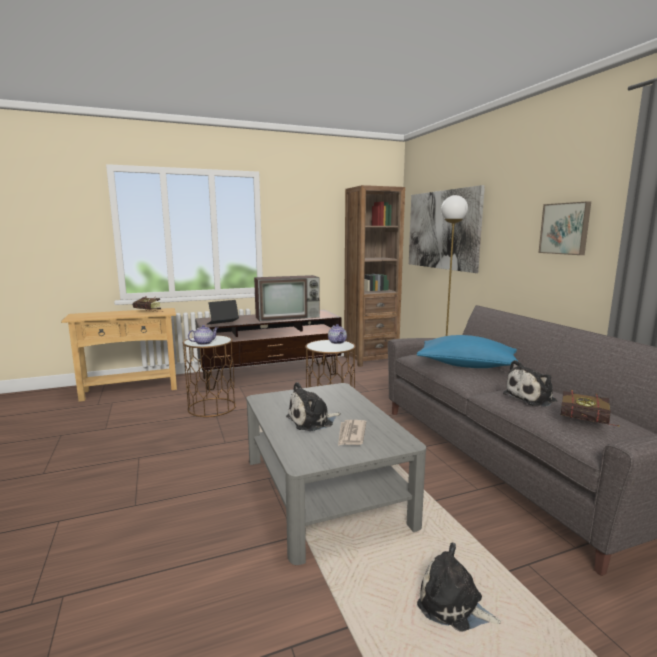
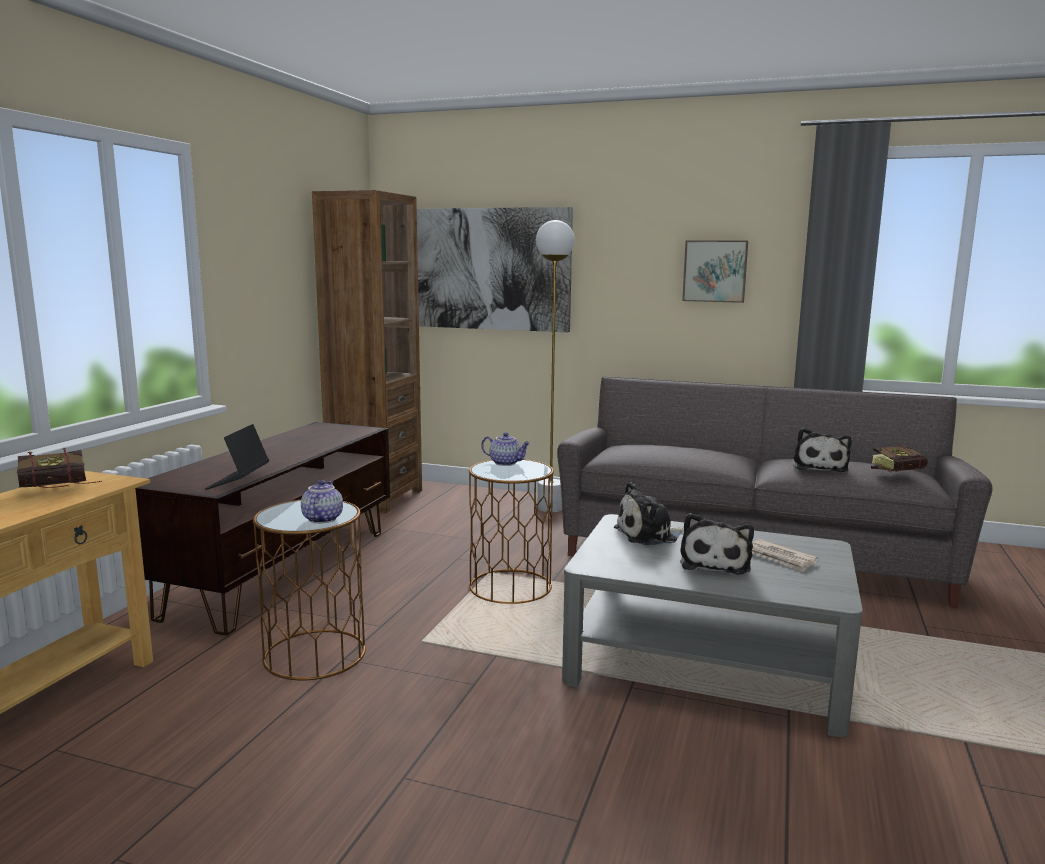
camera: 50 degrees left, 0 degrees up
(288, 317) = (309, 445): television -> none
(454, 605) = (962, 679): plush toy -> plush toy (649, 535)
(466, 365) = (693, 453): blue pillow -> none

